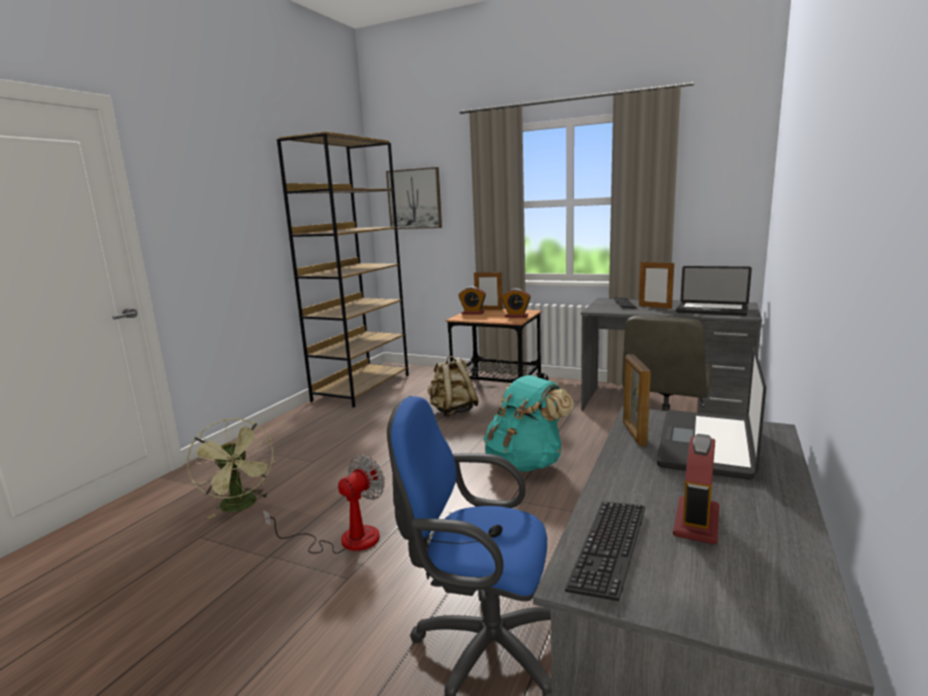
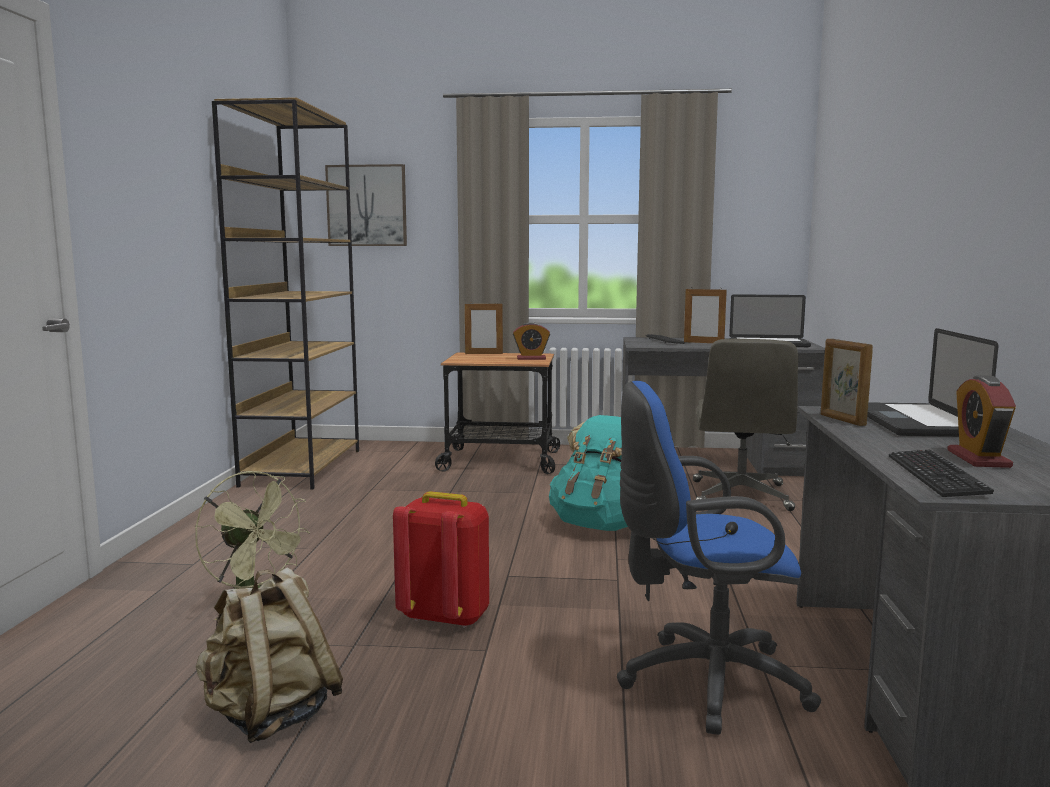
camera: 20 degrees left, 5 degrees down
(345, 539) = (445, 617): fan -> red backpack
(452, 411) = (461, 484): beige backpack -> beige backpack (270, 716)
(472, 313) = (467, 357): alarm clock -> none

